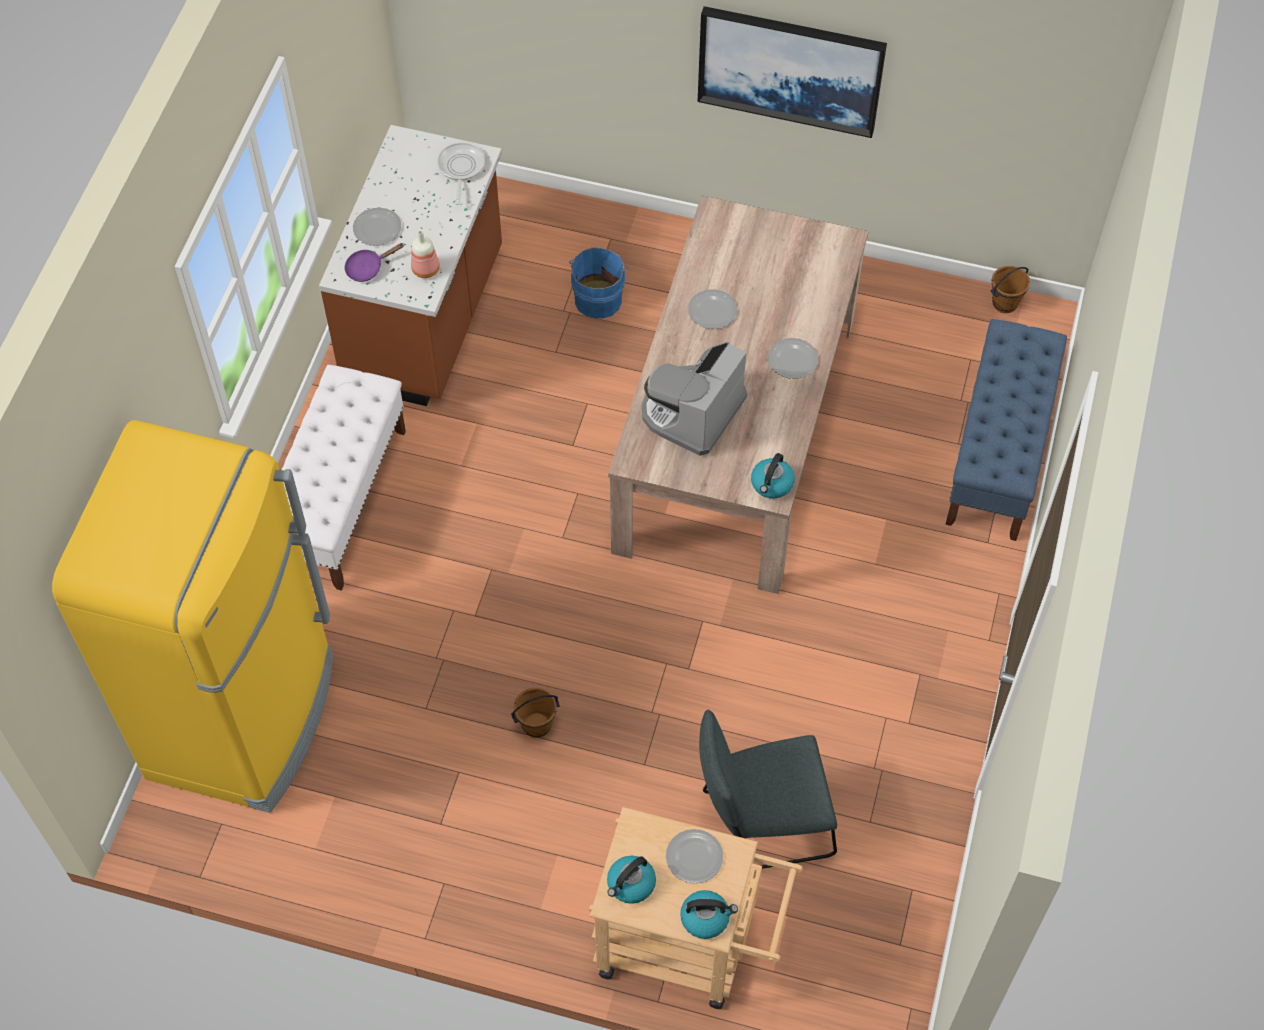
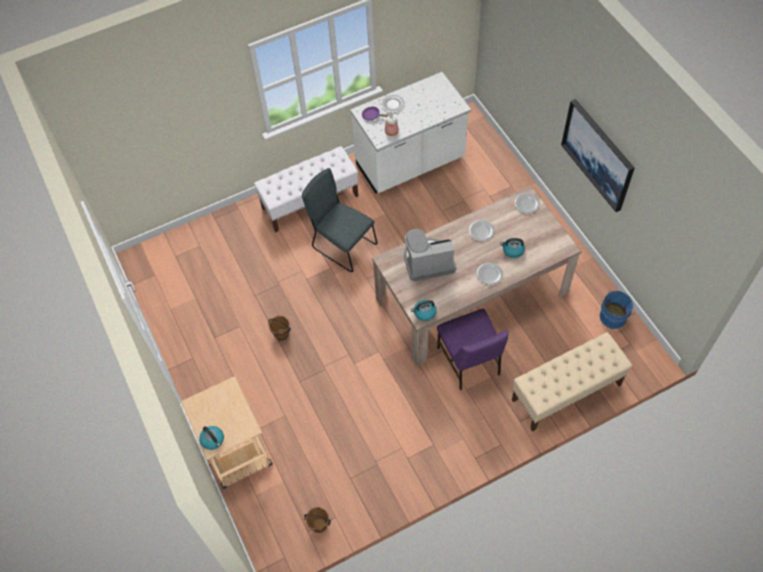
camera: 50 degrees right, 0 degrees up
(244, 717) = (199, 247): yellow fridge -> none
(427, 320) = (410, 163): brown counter -> white counter
(460, 169) = (447, 105): frying pan -> none
(599, 297) = (481, 204): blue bucket -> blue bucket (614, 316)
(630, 884) = (204, 404): kettle -> kettle (512, 250)
(695, 857) = (235, 416): plate -> plate (527, 204)
(761, 824) = (312, 441): grey chair -> grey chair (342, 245)
(837, 524) = (469, 362): none -> purple chair
(998, 454) = (566, 392): blue bench -> beige bench
(1005, 304) = (642, 338): brown bucket -> brown bucket (319, 525)

